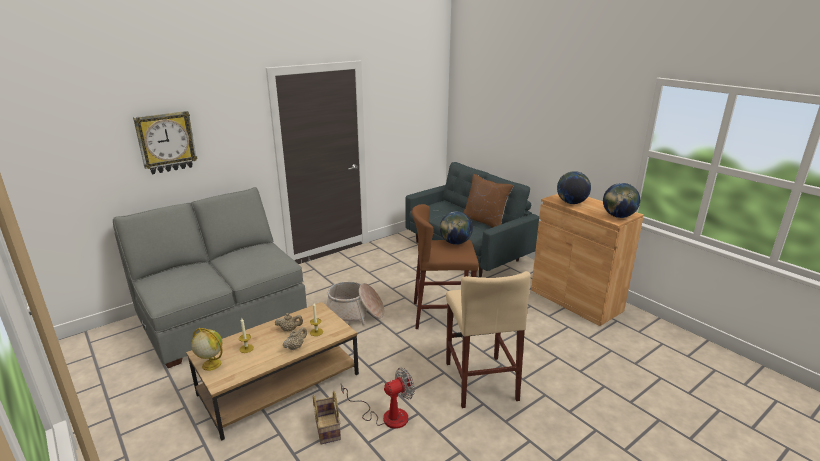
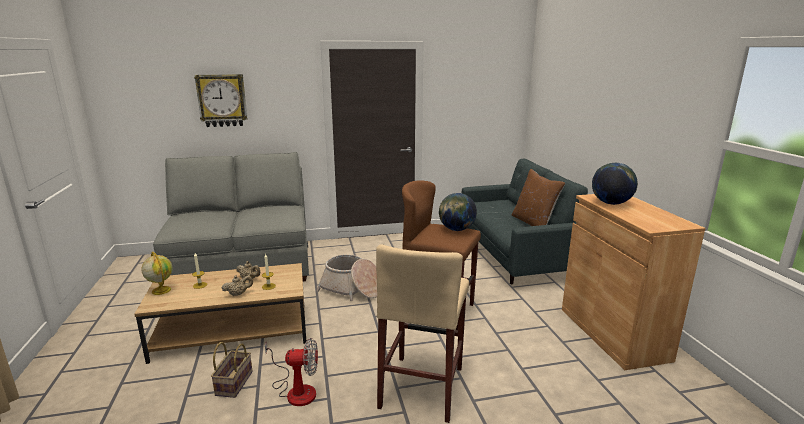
camera: 25 degrees right, 5 degrees down
(618, 216) = (661, 224): globe -> none

